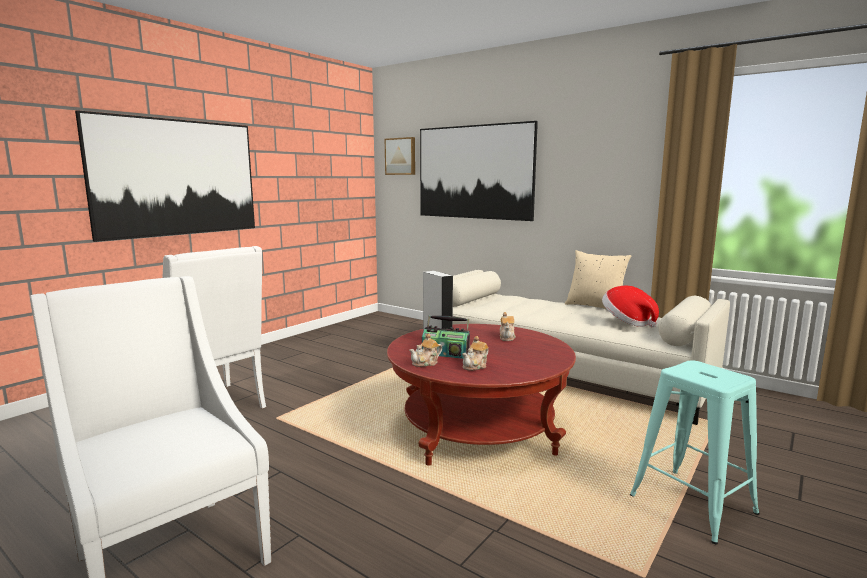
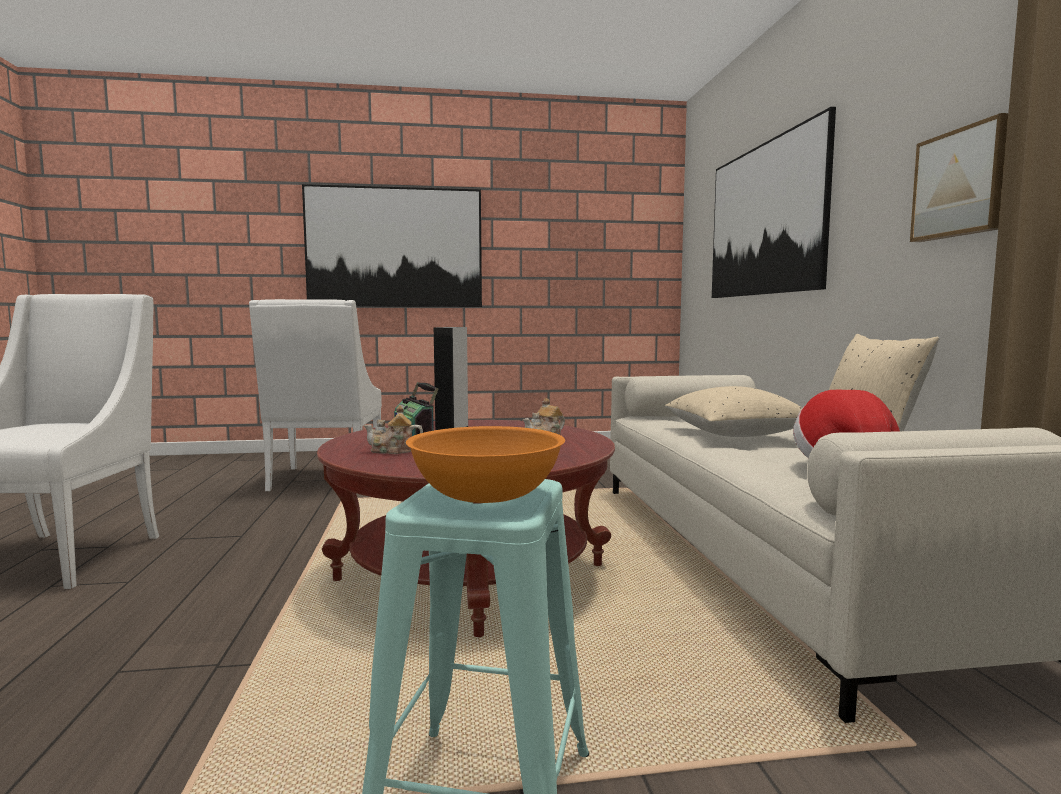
camera: 45 degrees right, 5 degrees down
(401, 156) = (701, 215): picture -> picture (962, 183)
(426, 363) = (365, 439): teapot -> none
(538, 311) = (734, 435): none -> beige pillow
(710, 373) = (485, 495): none -> orange bowl

